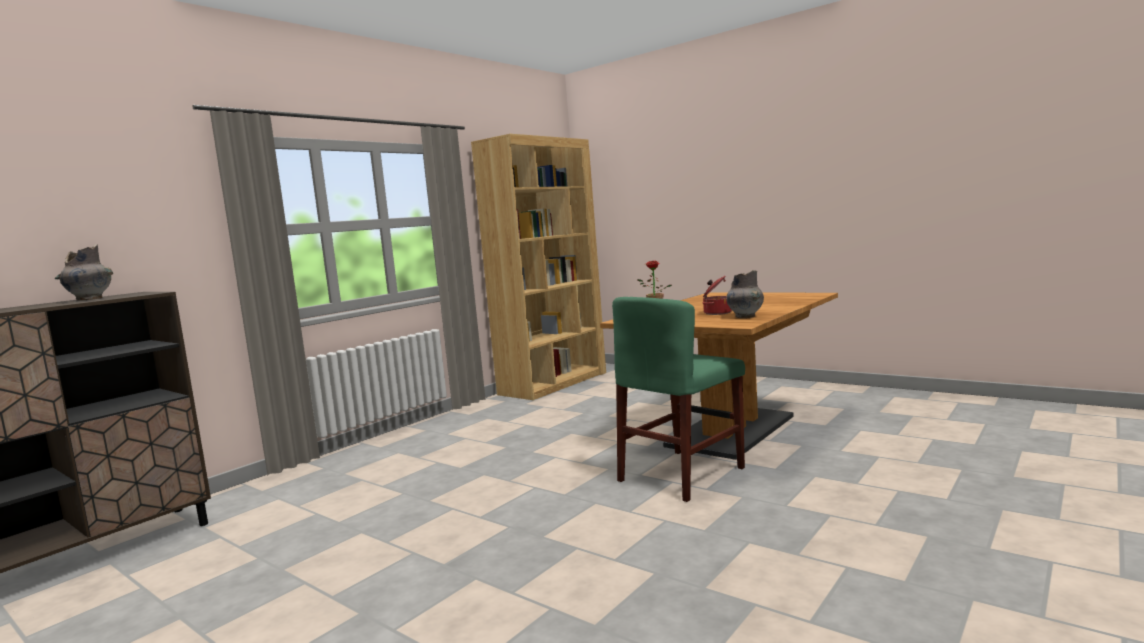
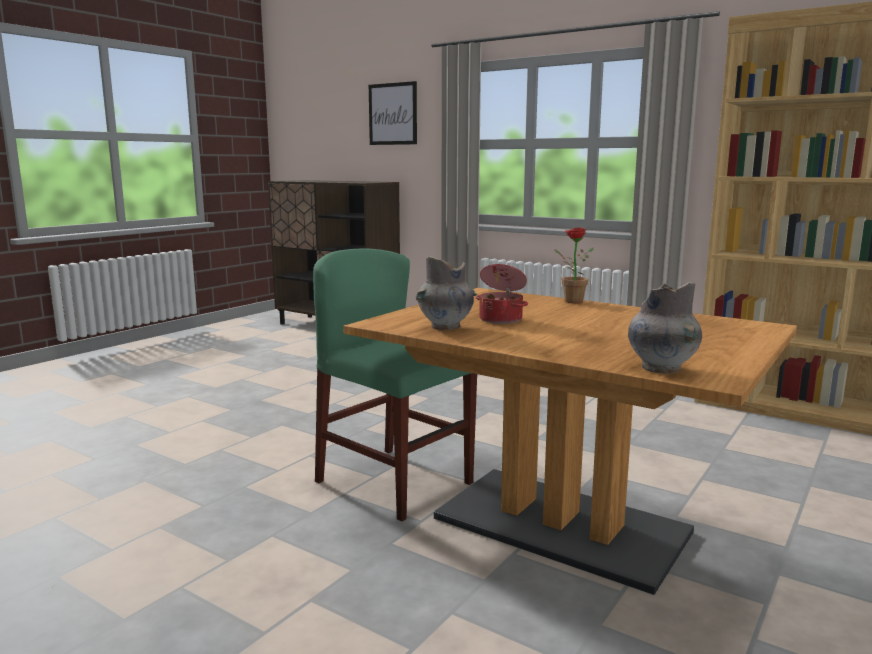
camera: 85 degrees right, 5 degrees up
(89, 299) = (353, 181): grey vase -> grey vase (660, 368)
(105, 194) = (393, 114): none -> picture

